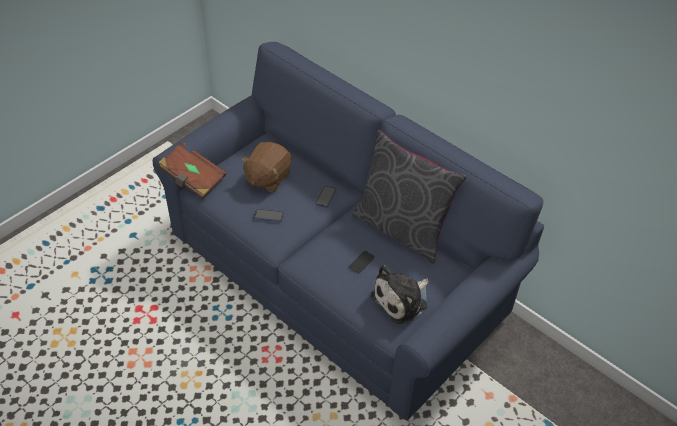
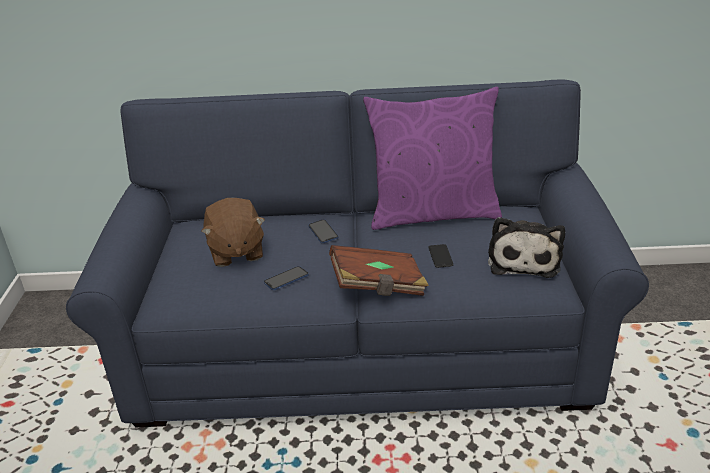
camera: 40 degrees left, 15 degrees down
(193, 179) = (142, 302): brown book -> brown book (378, 286)
(401, 229) = (433, 213): grey pillow -> purple pillow

